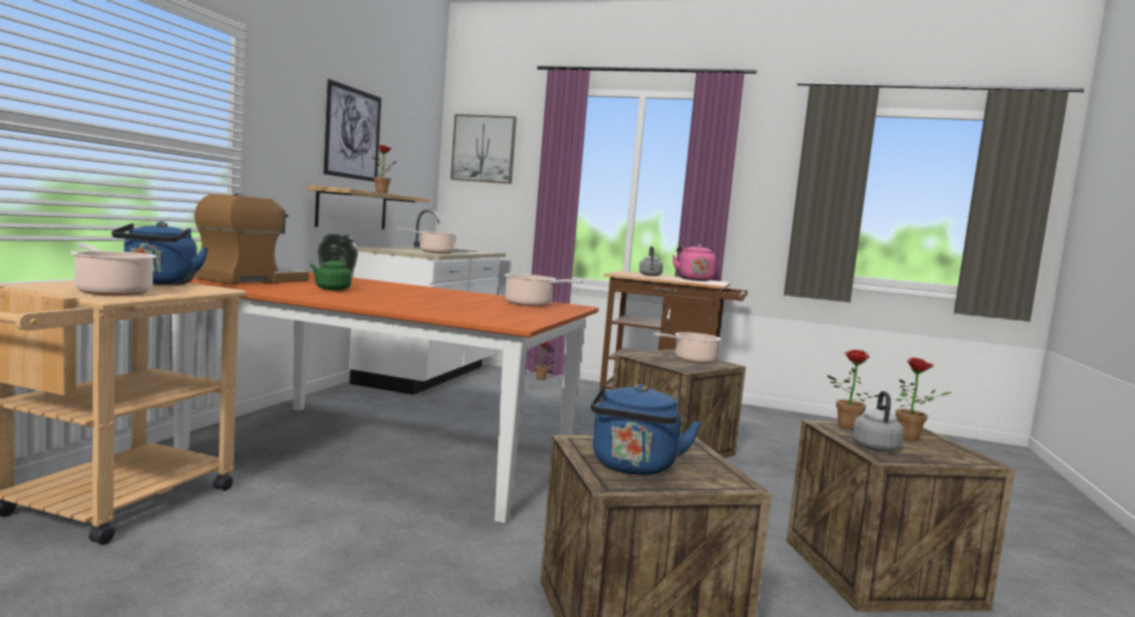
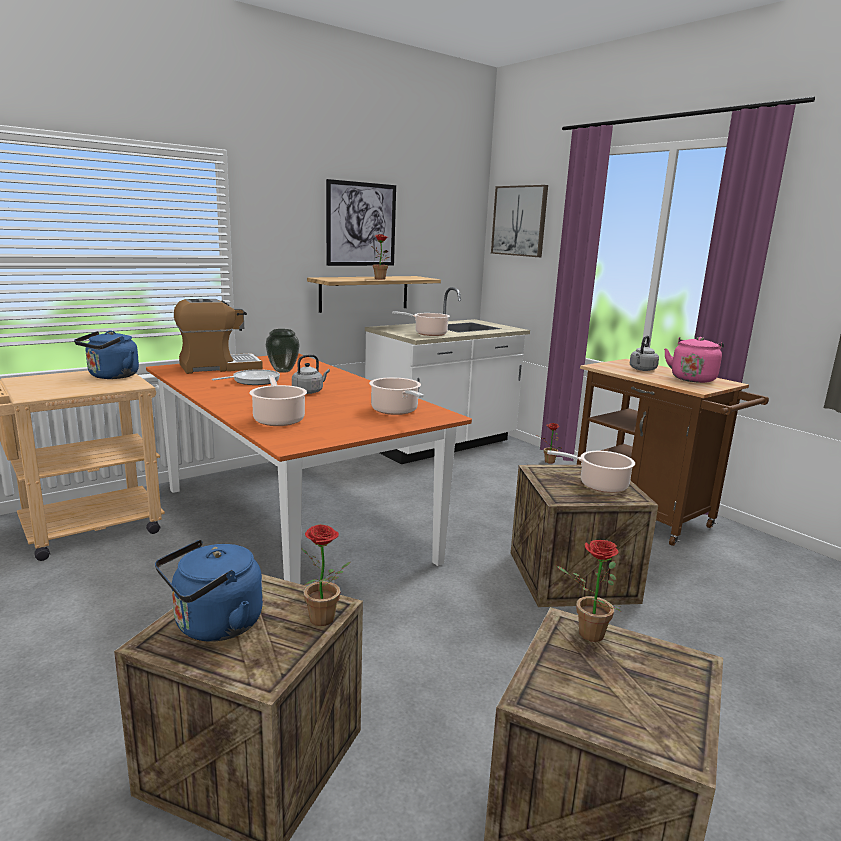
camera: 35 degrees right, 10 degrees up
(111, 292) = (50, 388): cooking pot -> cooking pot (278, 419)
(330, 289) = (253, 381): green kettle -> frying pan
(874, 447) = (557, 677): grey kettle -> grey kettle (309, 391)
(912, 438) = (655, 679): potted plant -> potted plant (324, 622)

